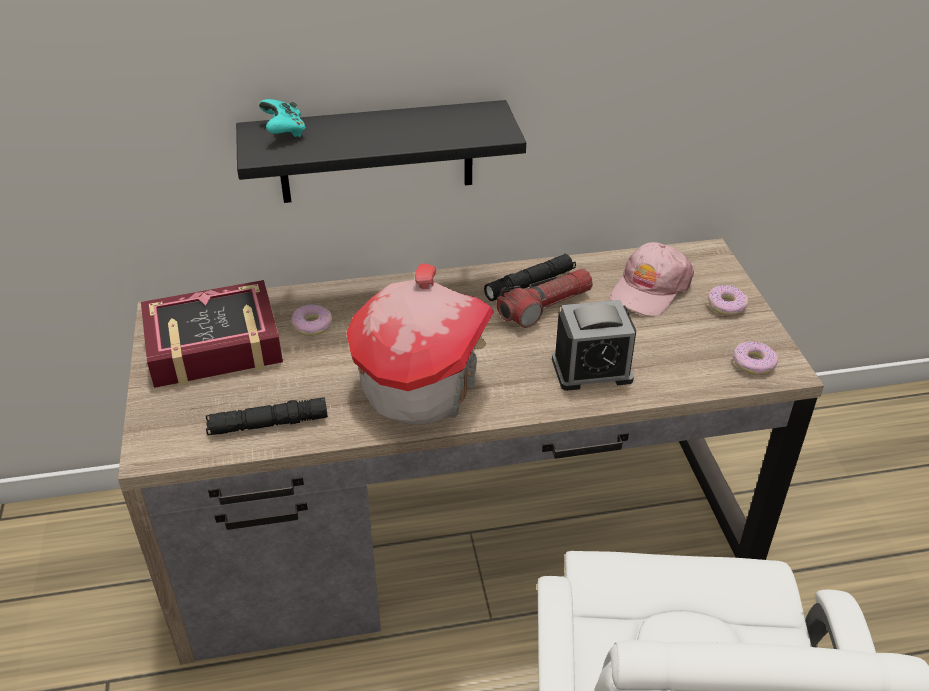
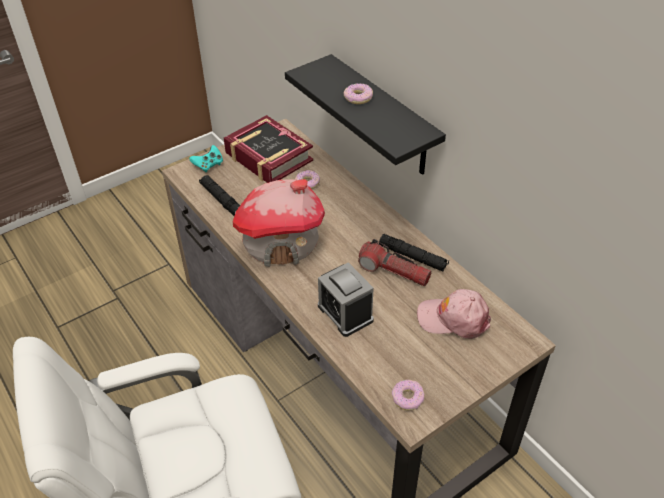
camera: 65 degrees right, 5 degrees up
(284, 131) = (333, 71): turquoise game controller -> turquoise game controller (208, 165)
(726, 305) = (466, 367): donut -> donut (358, 98)

